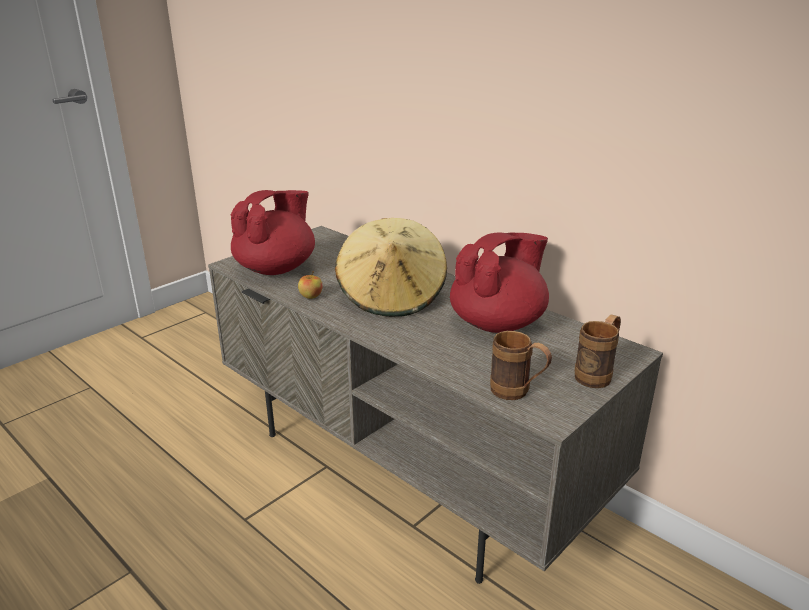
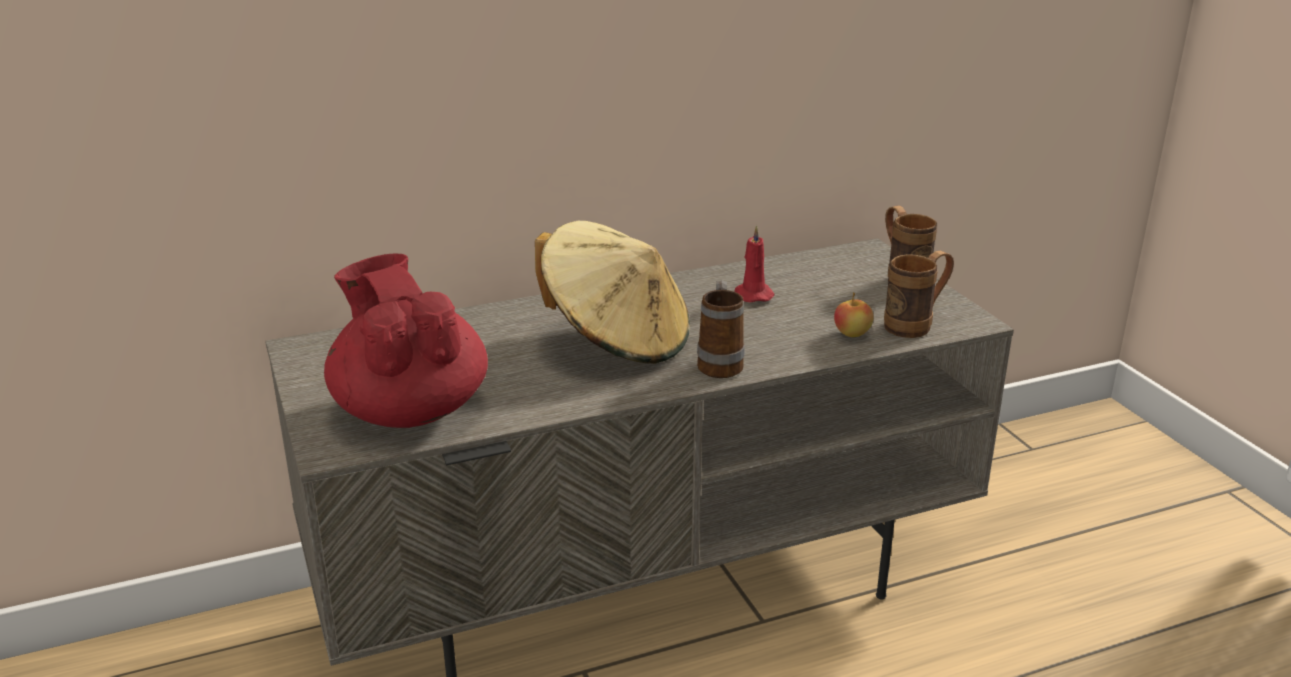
camera: 65 degrees left, 0 degrees up
(311, 296) = (553, 398): apple -> apple (851, 334)
(390, 332) = (720, 363): none -> mug
(498, 323) = (752, 294): red teapot -> red candle

